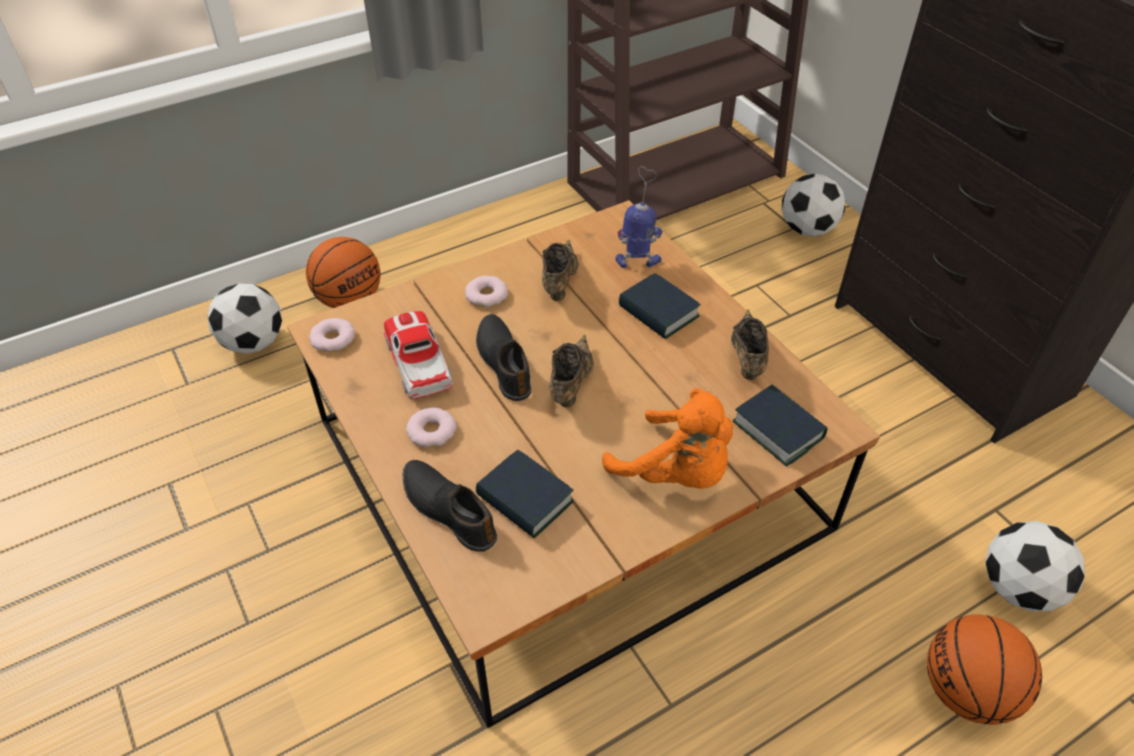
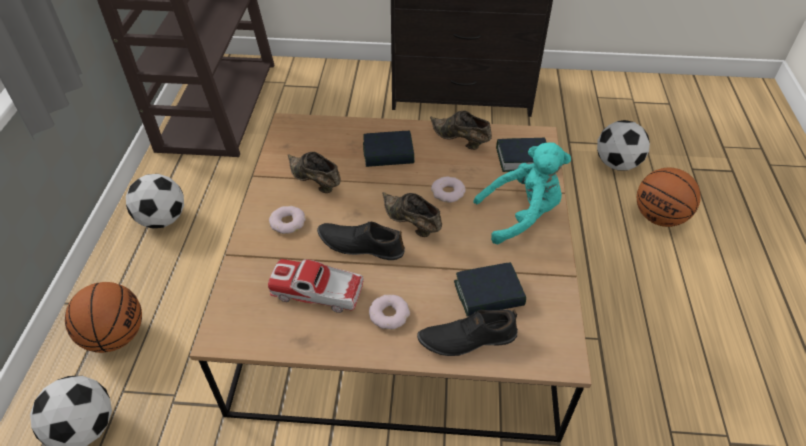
camera: 55 degrees left, 0 degrees up
(333, 339) = (239, 331): donut -> donut (448, 192)
(638, 261) = (336, 138): toy robot -> none
(676, 473) = (521, 215): orange plush toy -> turquoise plush toy
(807, 229) = (325, 83): football -> football (162, 219)

